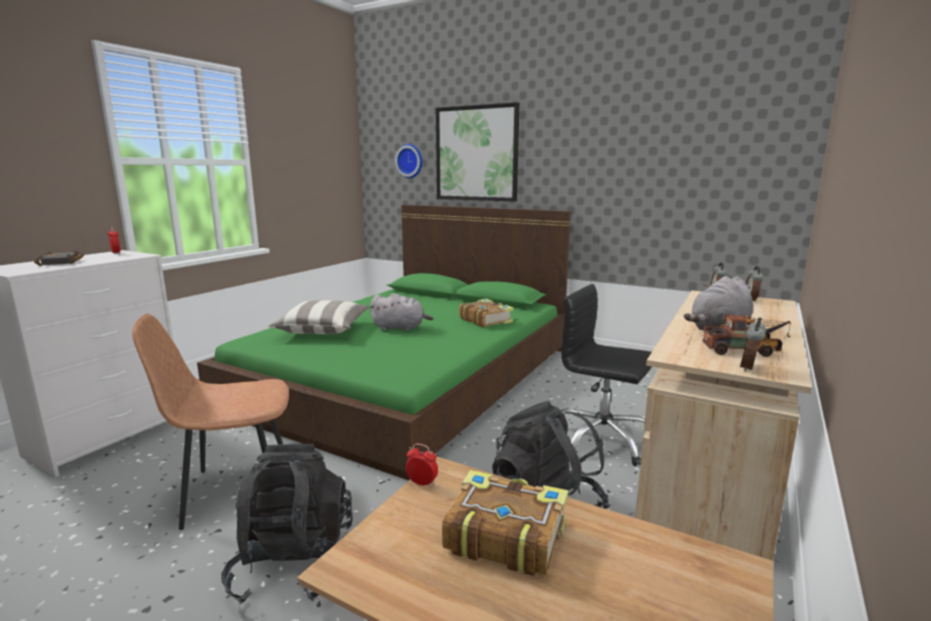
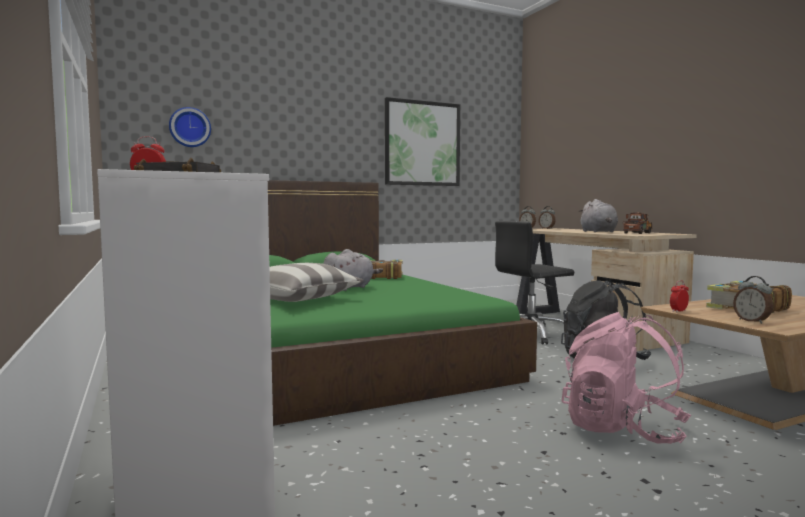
camera: 55 degrees left, 10 degrees down
(235, 491) = (474, 438): brown chair -> none
(294, 565) = (623, 430): black backpack -> pink backpack
(476, 153) = (279, 126): picture -> picture (422, 143)
(750, 368) = (666, 234): alarm clock -> alarm clock (752, 321)

